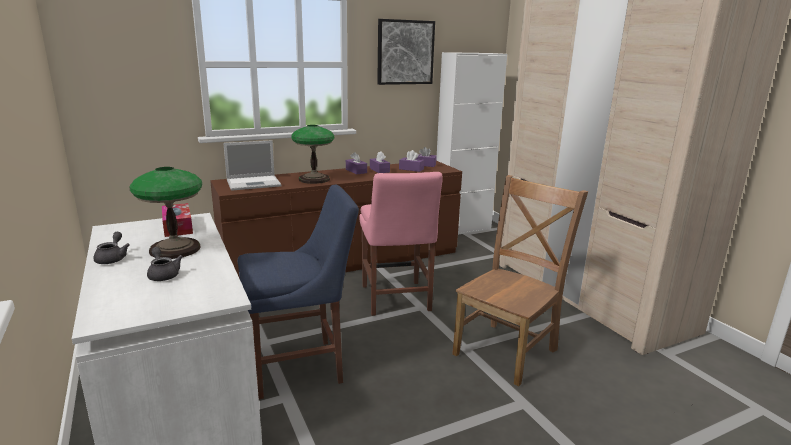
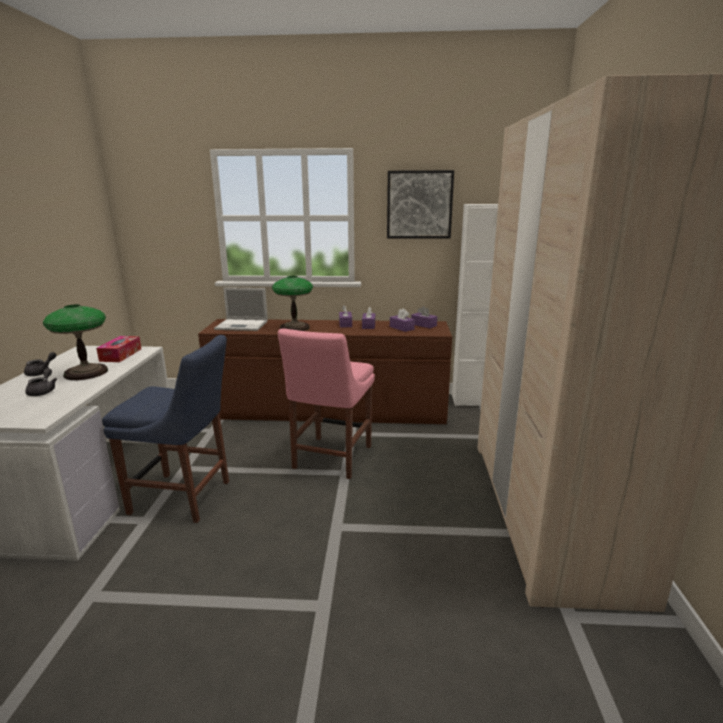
camera: 30 degrees right, 0 degrees up
(507, 350) = (376, 543): brown chair -> none

